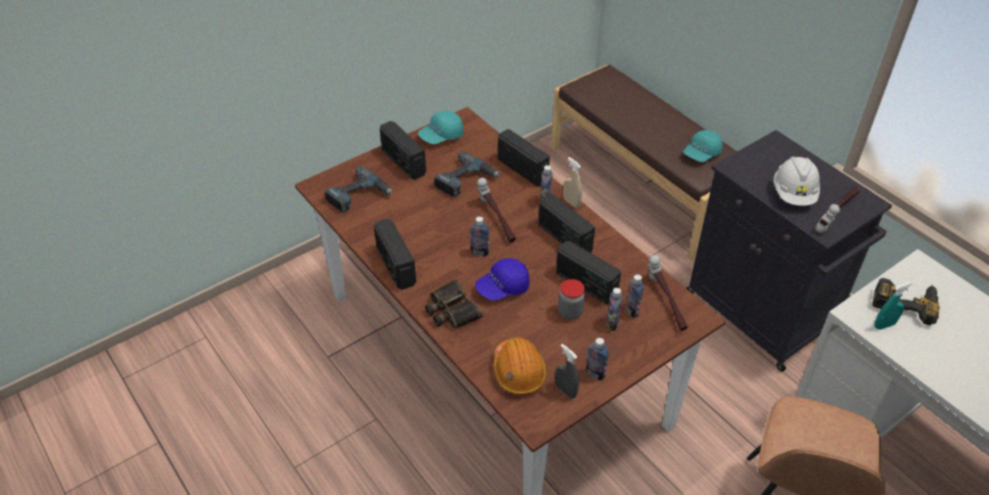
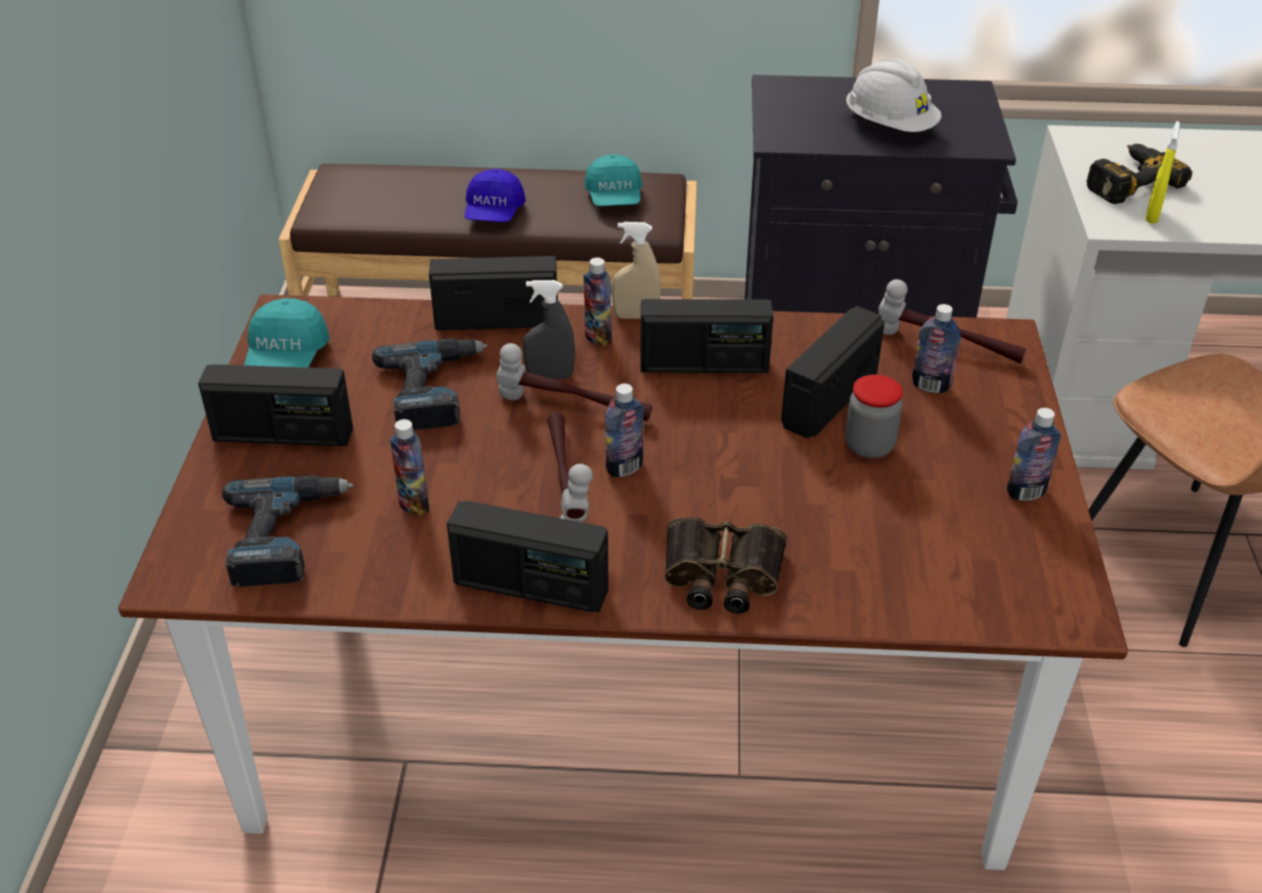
camera: 50 degrees left, 5 degrees down
(502, 288) = (736, 487): blue cap -> blue cap (494, 213)
(519, 371) = (944, 572): orange hard hat -> none
(565, 391) = (1033, 543): grey spray bottle -> grey spray bottle (550, 376)
(586, 284) = (828, 399): radio -> radio turned 135 degrees clockwise
(612, 324) = (937, 419): bottle -> bottle (413, 504)
(837, 214) = (964, 120): hammer -> hammer (566, 482)
(884, 325) = (1152, 215): turquoise spray bottle -> yellow spray bottle

